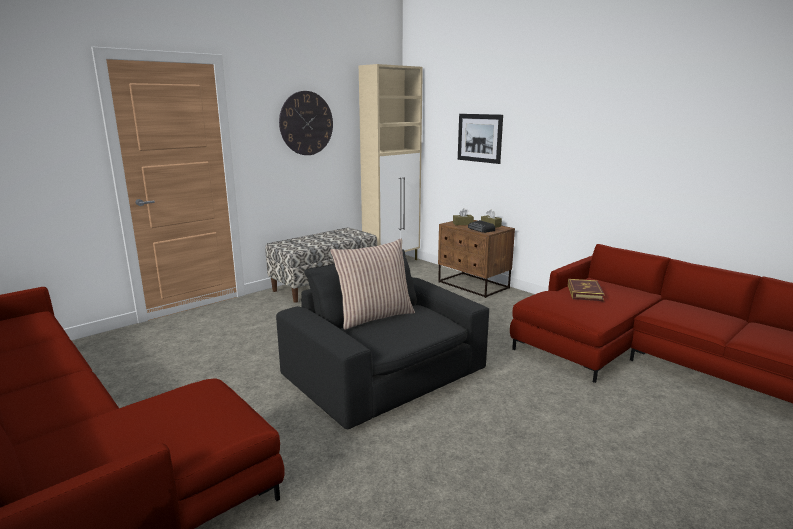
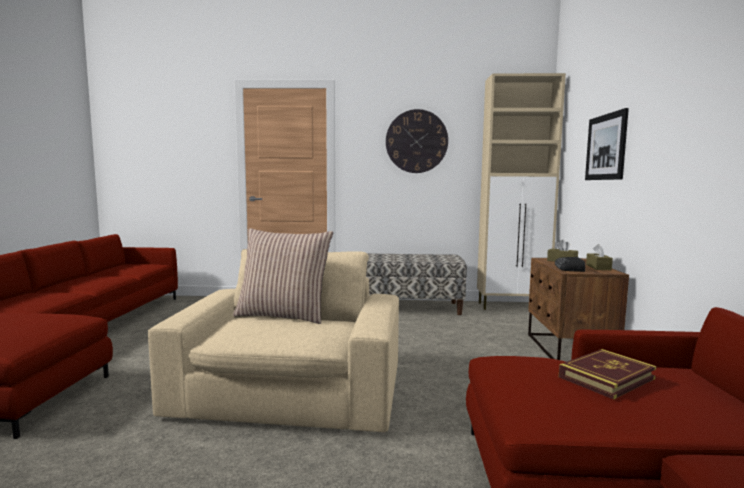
camera: 45 degrees right, 10 degrees down
(386, 373) = (291, 391): black armchair -> beige armchair

